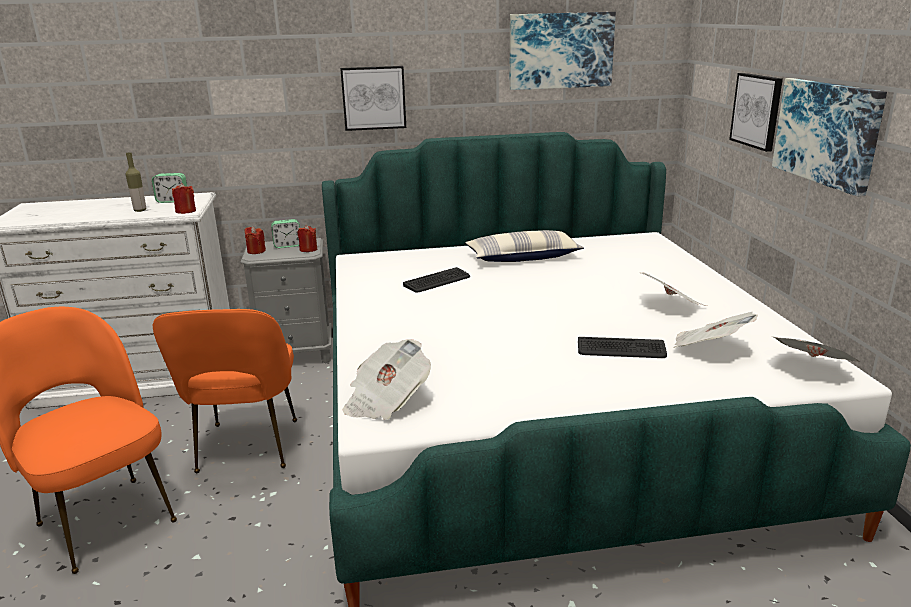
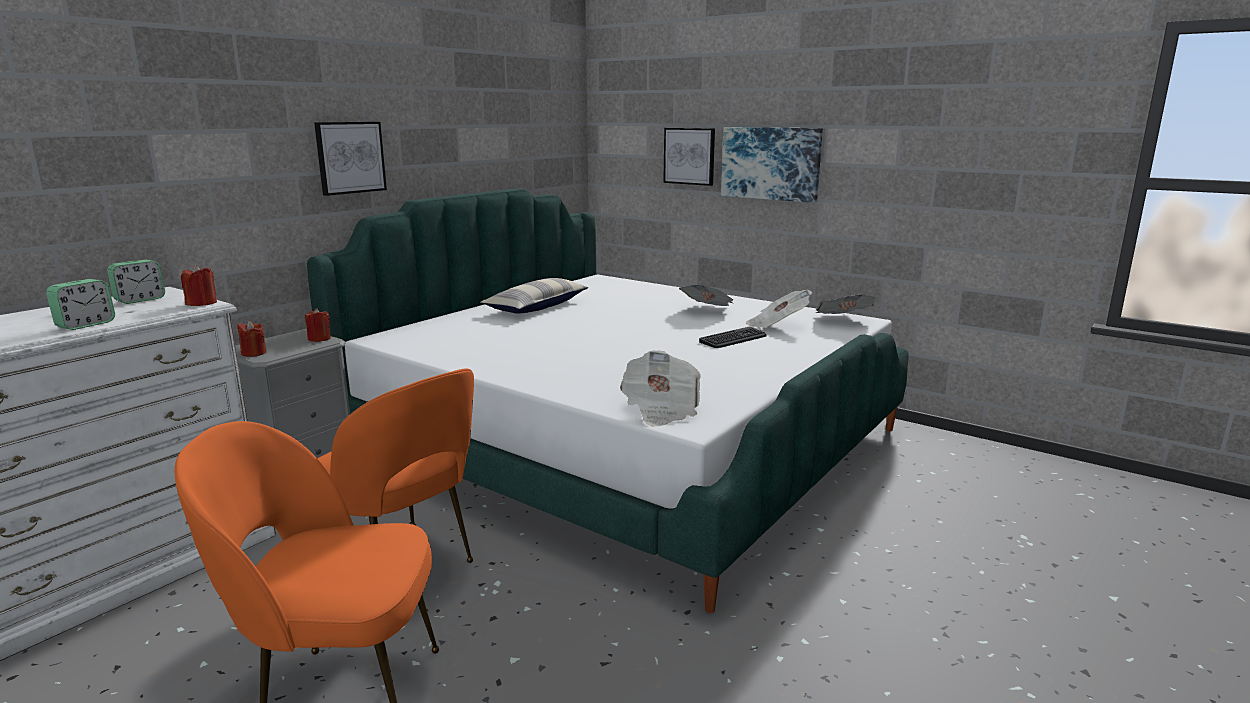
camera: 45 degrees left, 5 degrees down
(140, 210) = (122, 313): bottle -> none
(287, 245) = (282, 341): alarm clock -> alarm clock (86, 325)
(437, 281) = (504, 336): keyboard -> none
(560, 50) = (505, 111): picture -> none

